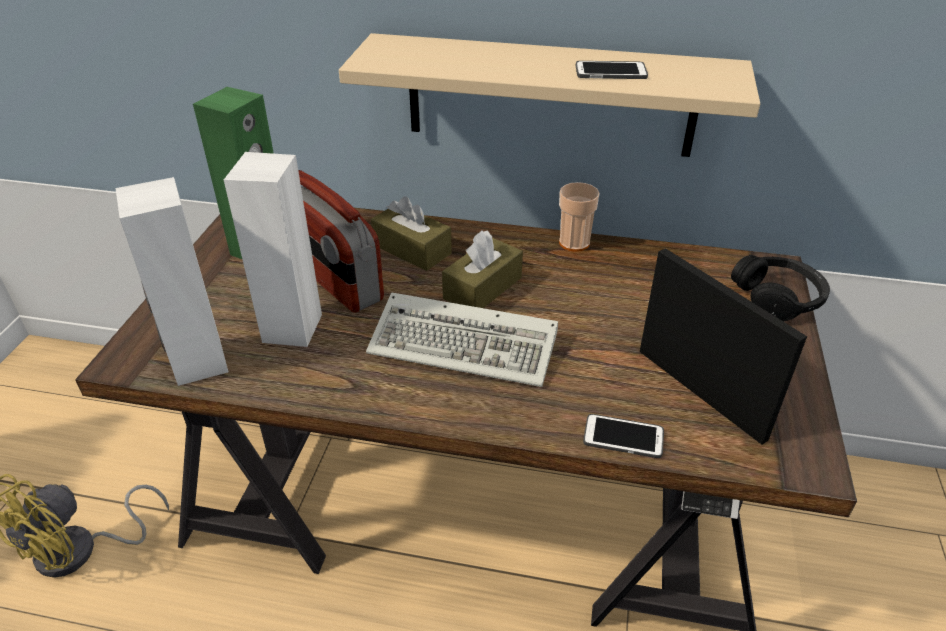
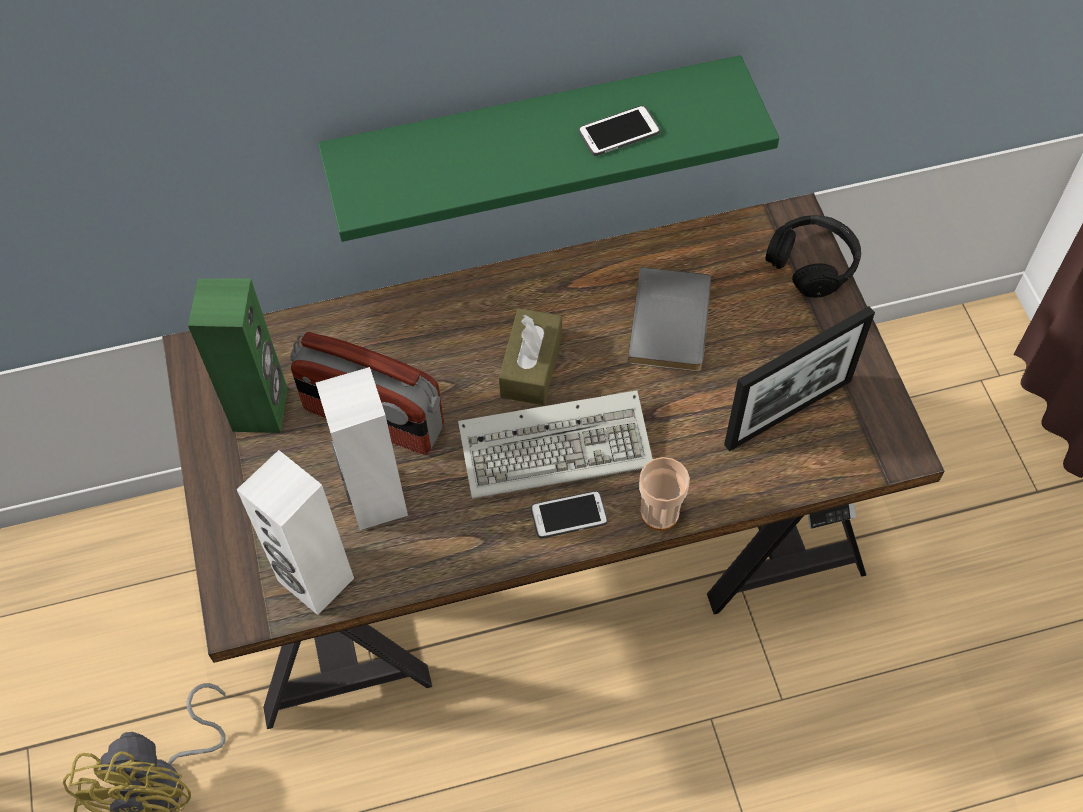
camera: 25 degrees left, 20 degrees up
(412, 249) = (426, 341): brown tissue box -> none
(550, 96) = (534, 137): beige shelf -> green shelf
(574, 243) = (588, 262): cup -> cup (659, 513)
(623, 437) = (746, 489): phone -> phone (569, 515)
(624, 298) = (673, 323): none -> grey book
(699, 393) = (788, 412): picture frame -> picture frame turned 120 degrees clockwise

